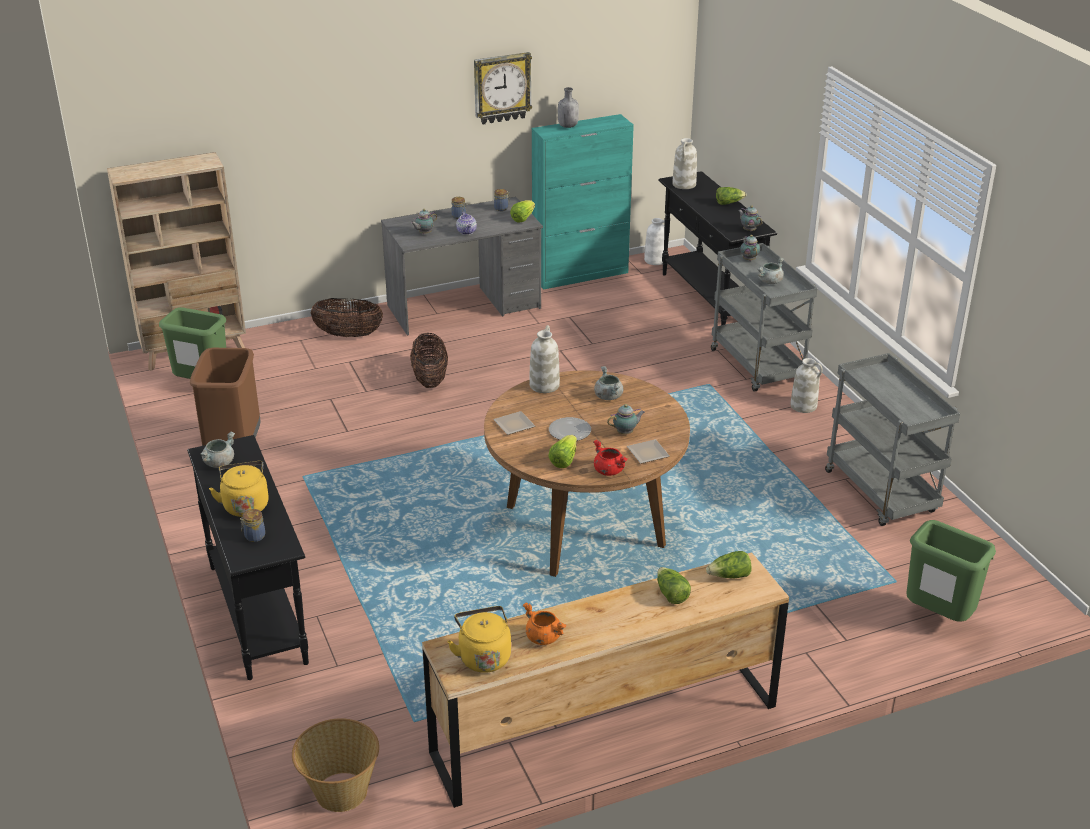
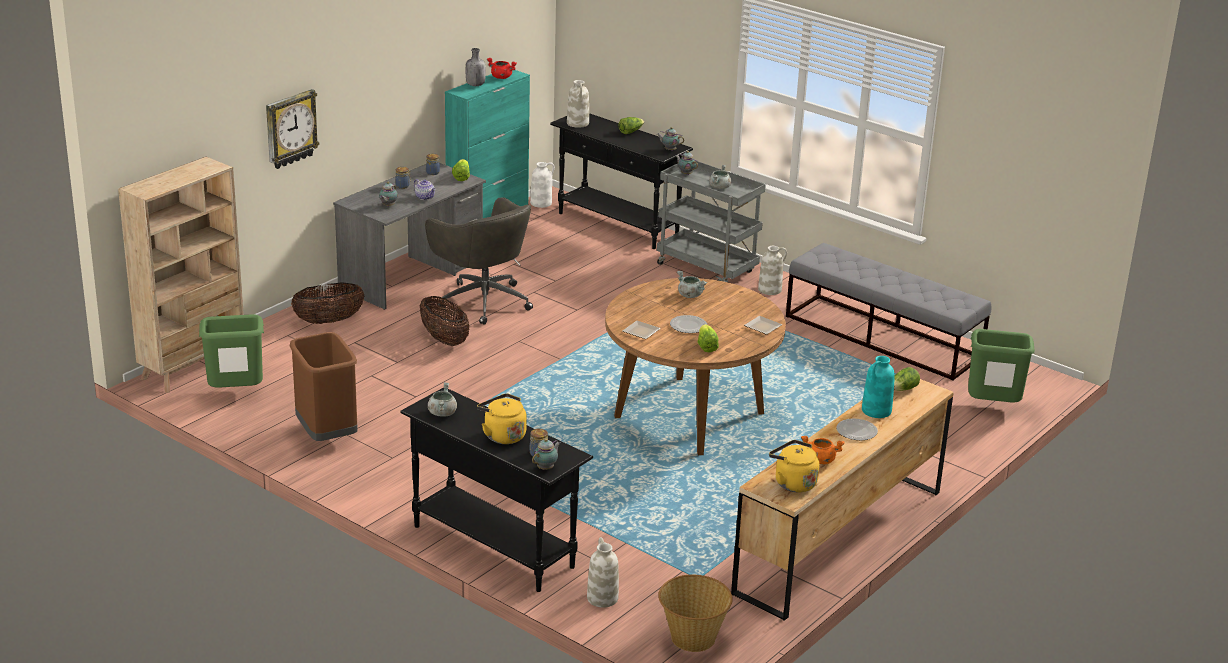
camera: 30 degrees left, 5 degrees down
(502, 88) = (420, 57): wall clock -> wall clock (290, 129)
(504, 348) = (483, 300): none -> grey office chair
(544, 385) = (631, 298): white vase -> white vase (602, 598)
(608, 471) = (747, 345): red cooking pot -> red cooking pot (501, 77)
(622, 613) = (856, 431): none -> plate
(626, 433) = (731, 317): teapot -> teapot (546, 468)
(671, 594) = (876, 411): lettuce -> turquoise vase
(882, 493) = (883, 337): grey cart -> grey bench

